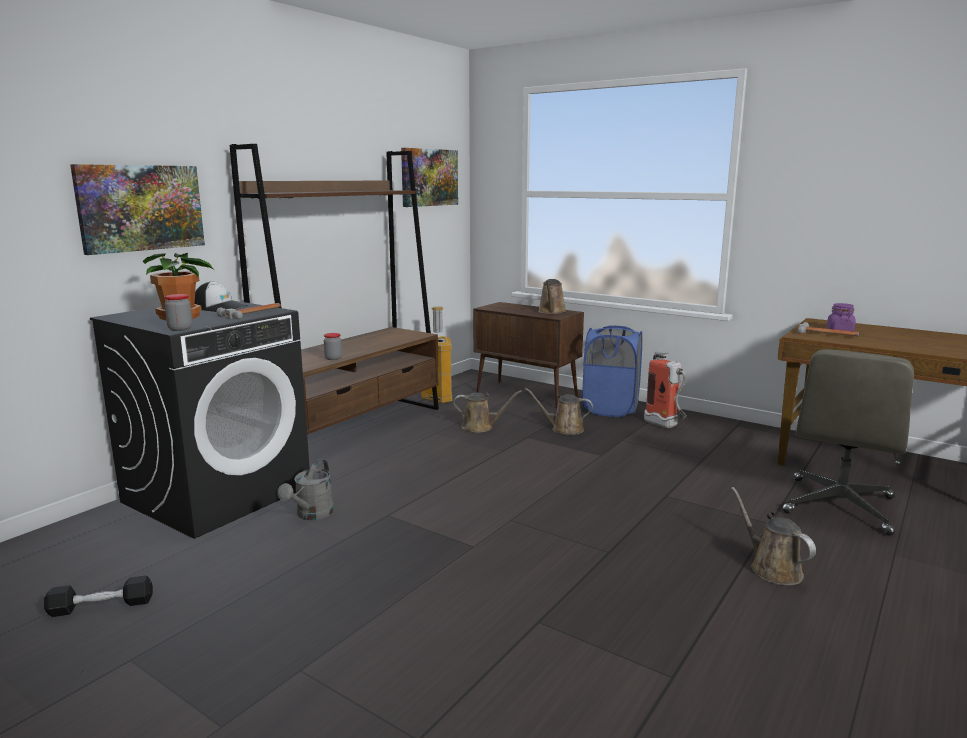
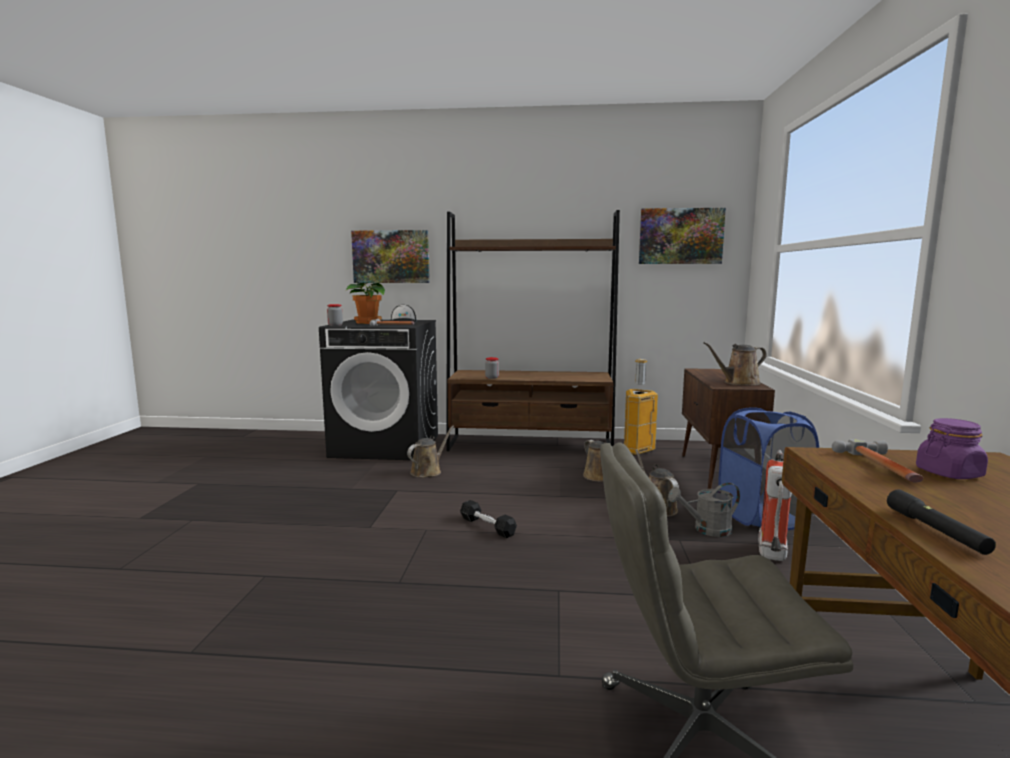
camera: 60 degrees right, 5 degrees down
(101, 606) = (247, 463): black dumbbell -> black dumbbell (487, 526)
(311, 515) = (378, 472): grey watering can -> grey watering can (706, 530)
(772, 569) = (429, 690): brown watering can -> brown watering can (428, 471)
(915, 349) = (936, 531): none -> black flashlight

